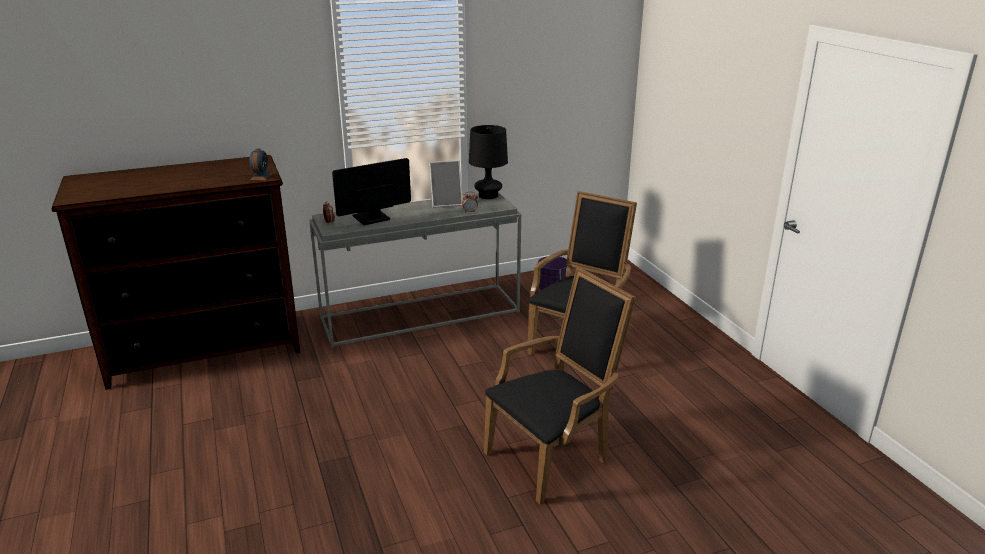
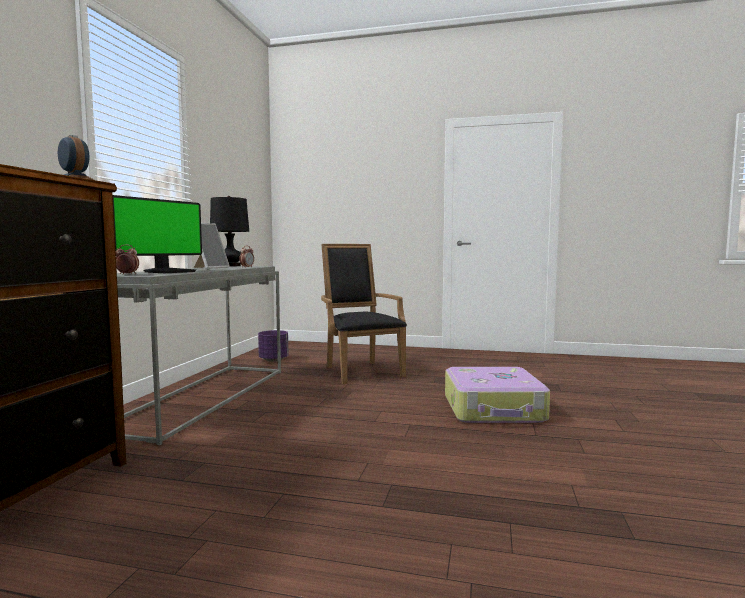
camera: 55 degrees left, 20 degrees down
(371, 219) = (169, 272): monitor -> monitor turned 150 degrees counterclockwise
(553, 456) = (494, 409): black armchair -> suitcase

